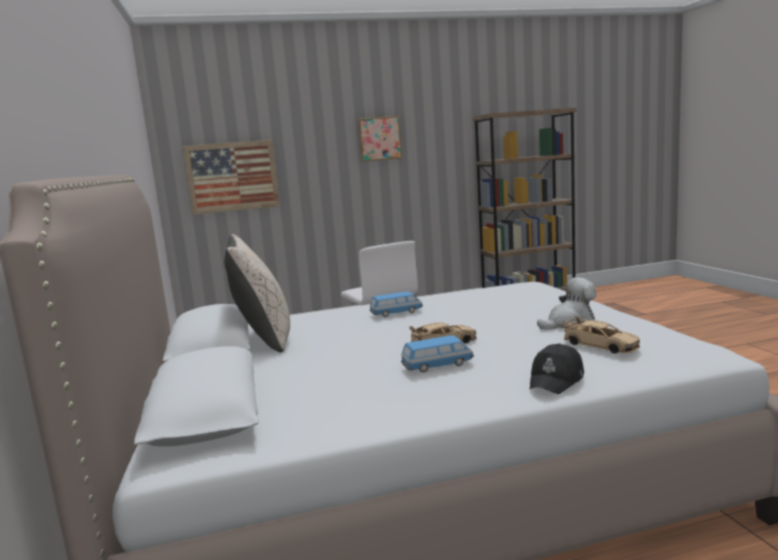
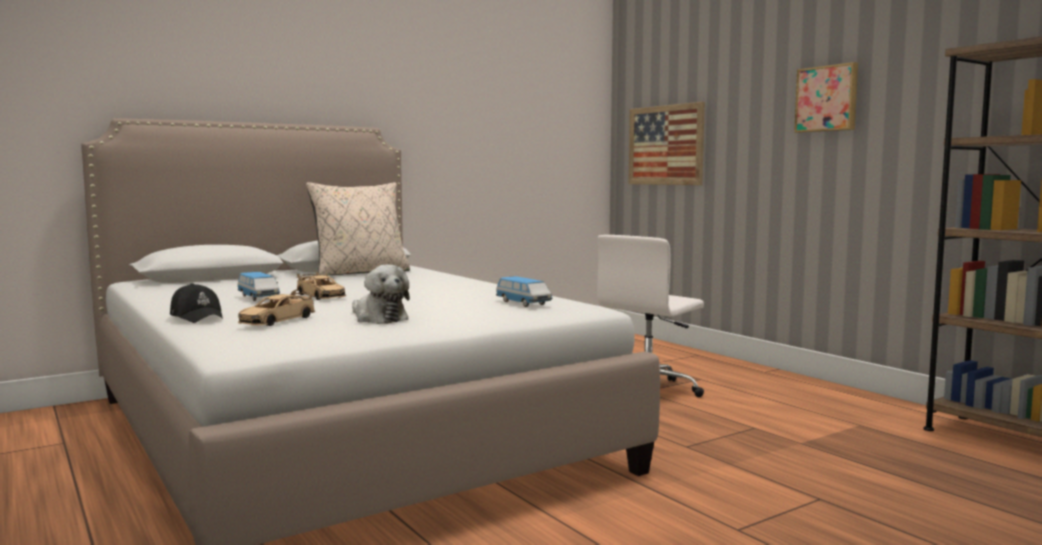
camera: 70 degrees right, 5 degrees down
(396, 313) = (437, 285): toy car -> toy car (523, 303)
(557, 380) = (197, 317): black cap -> black cap turned 150 degrees counterclockwise

